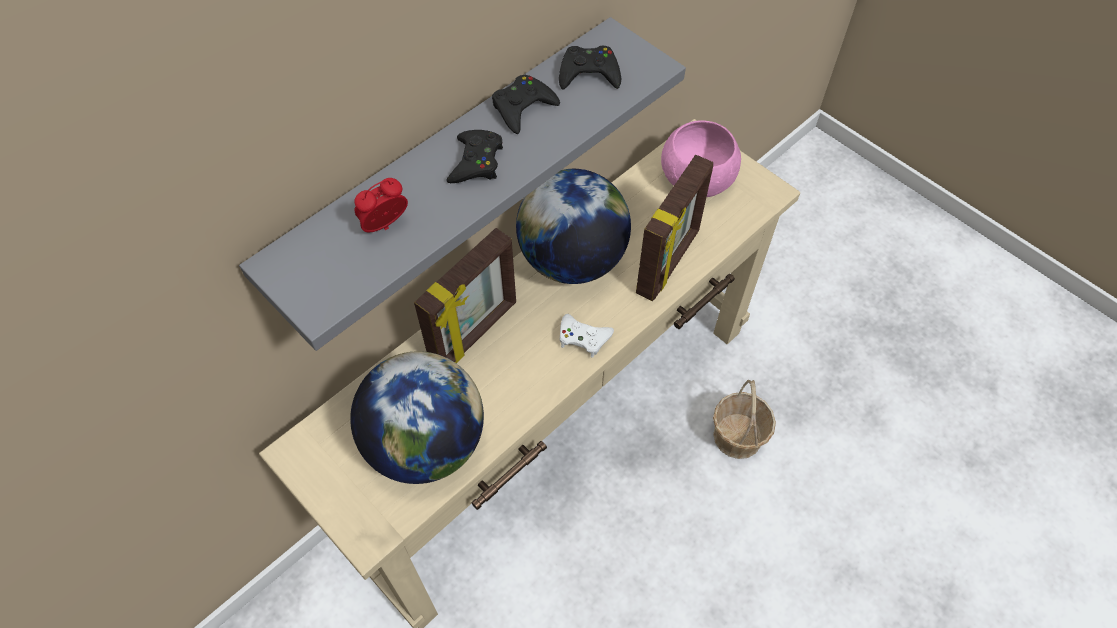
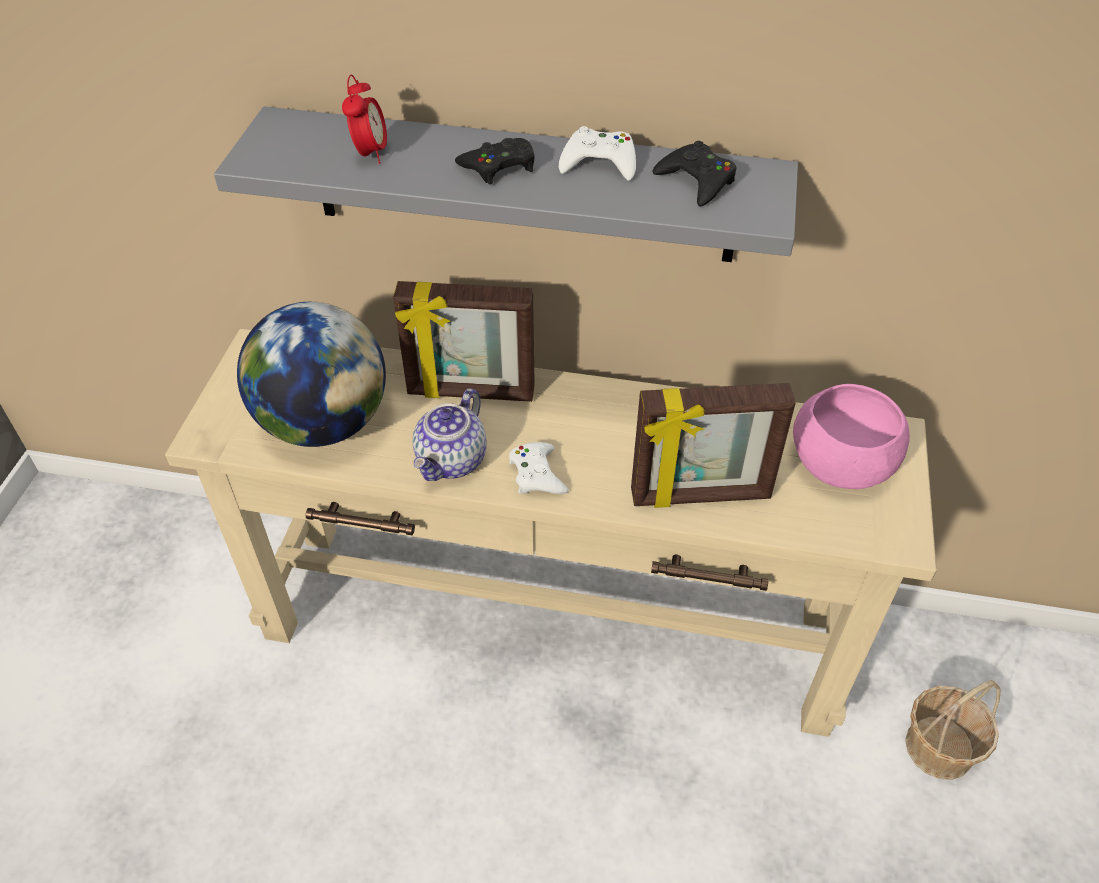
camera: 55 degrees right, 10 degrees down
(385, 227) = (370, 153): alarm clock -> alarm clock turned 75 degrees clockwise
(523, 108) = (599, 163): black game controller -> white game controller
(531, 380) = (452, 461): none -> teapot
(572, 260) = (624, 417): globe -> none
(737, 436) = (690, 812): basket -> basket (938, 747)

